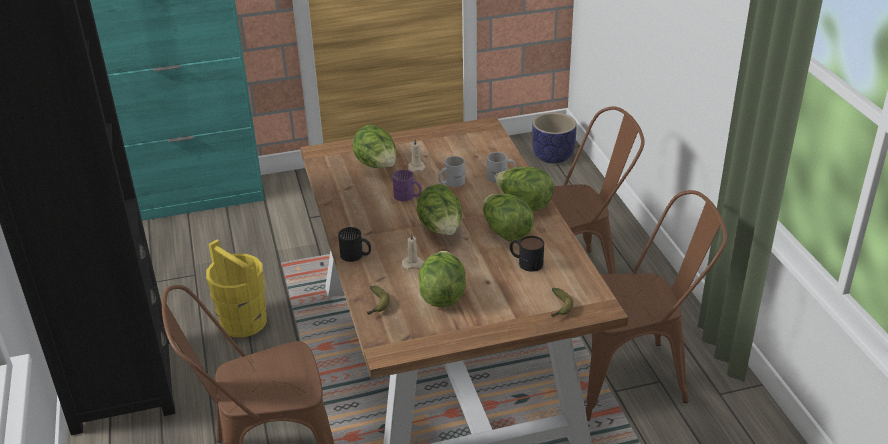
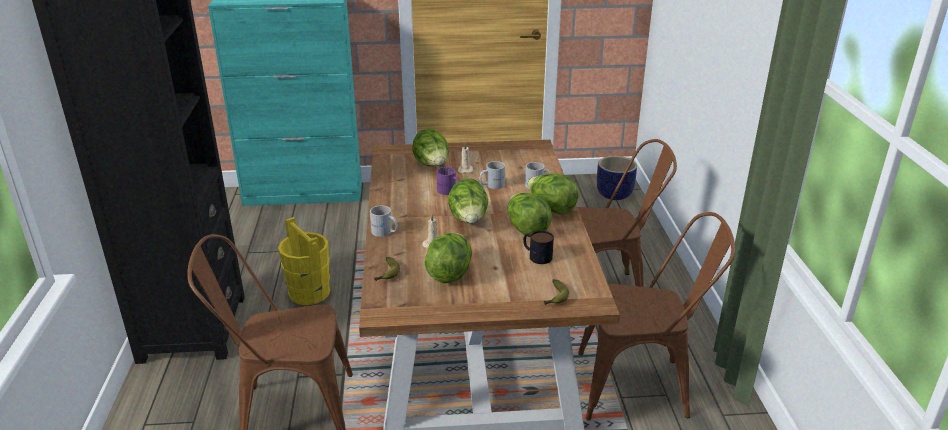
camera: 10 degrees right, 5 degrees down
(355, 256) = (384, 232): black mug -> white mug

